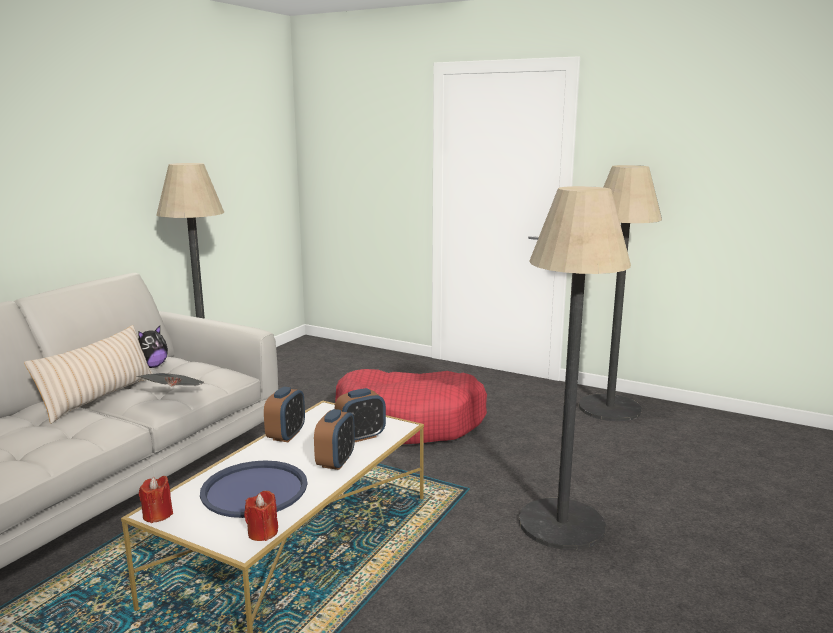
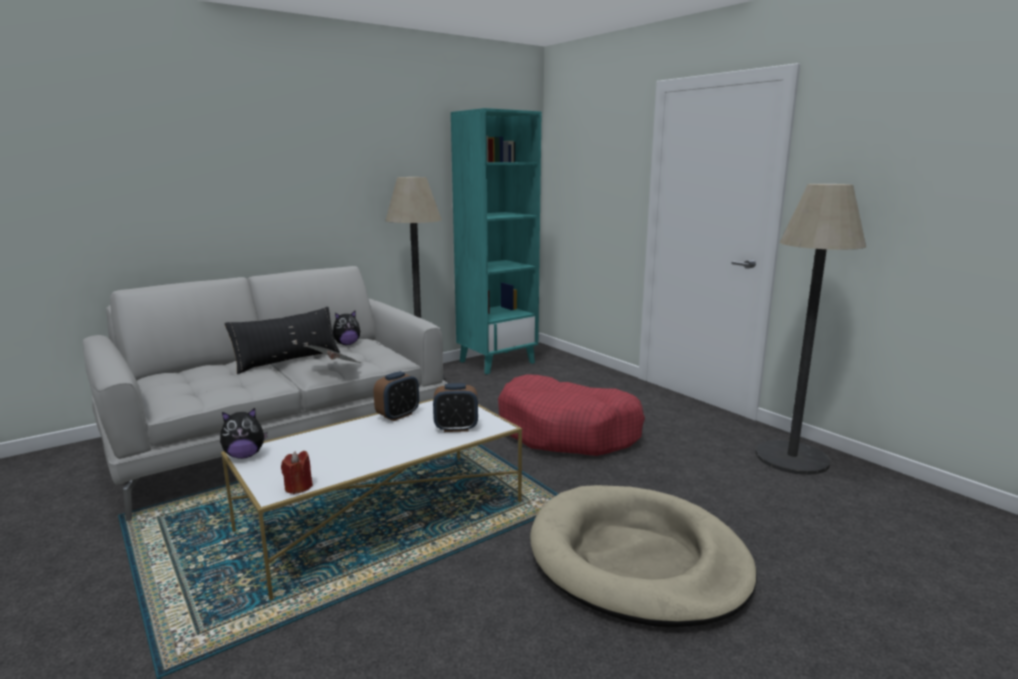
camera: 25 degrees right, 0 degrees up
(99, 397) = (287, 361): beige pillow -> black pillow
(157, 515) = (245, 455): red candle -> plush toy
(254, 490) = (328, 453): blue tray -> none
(277, 362) = (497, 362): none -> turquoise bookcase
(336, 462) = (413, 444): alarm clock -> none
(562, 524) = (637, 560): floor lamp -> beige dog bed

